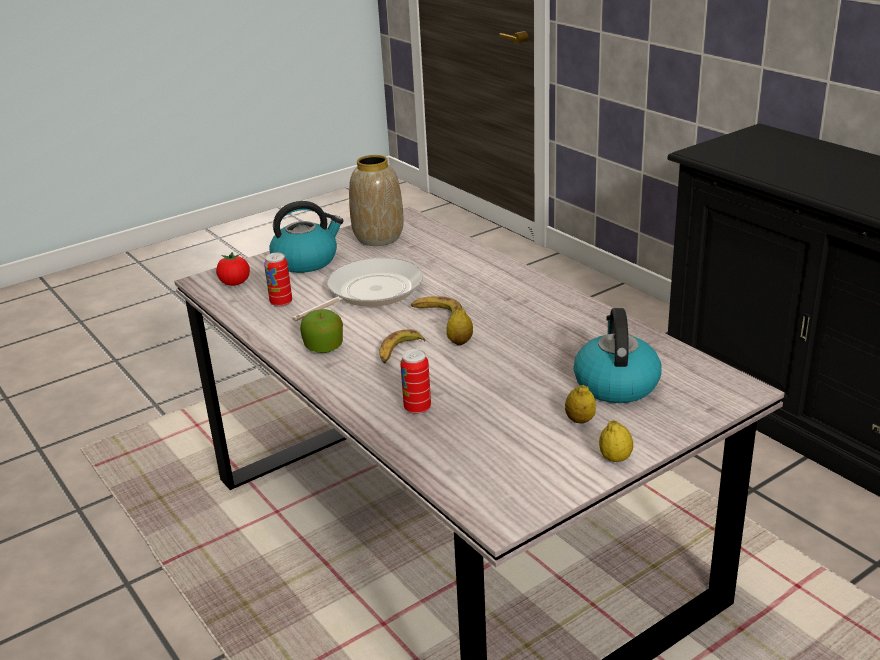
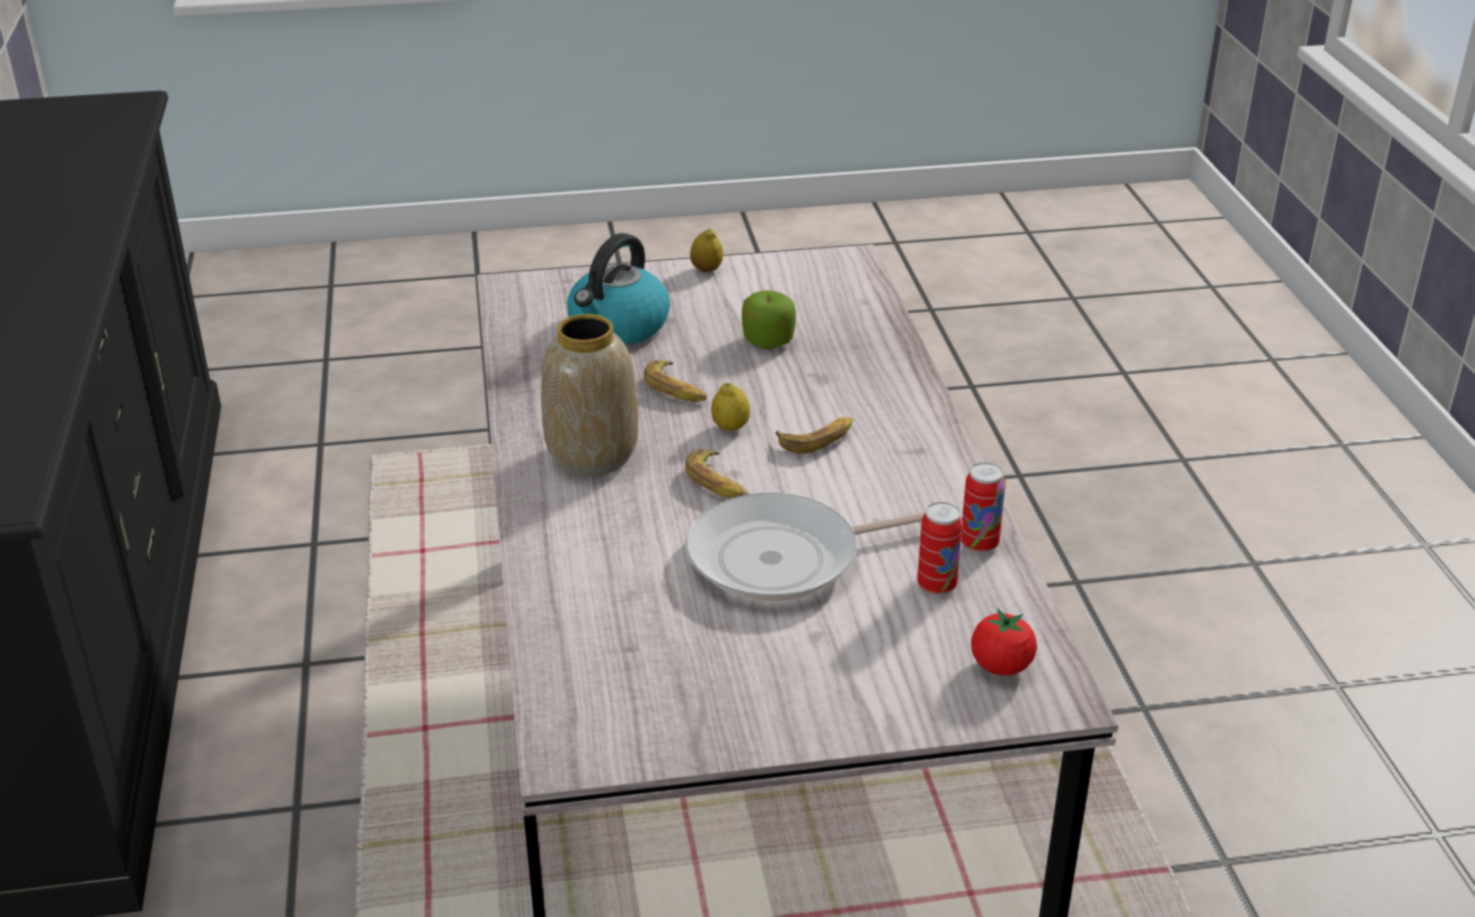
camera: 155 degrees left, 5 degrees up
(306, 261) = (845, 682): kettle -> none
(324, 347) = (911, 478): apple -> apple (768, 340)
(378, 238) = (671, 698): vase -> vase (593, 455)
(417, 408) = (849, 364): can -> can (979, 544)
(520, 354) = (676, 389): none -> banana
(580, 420) = (698, 306): lemon -> none

